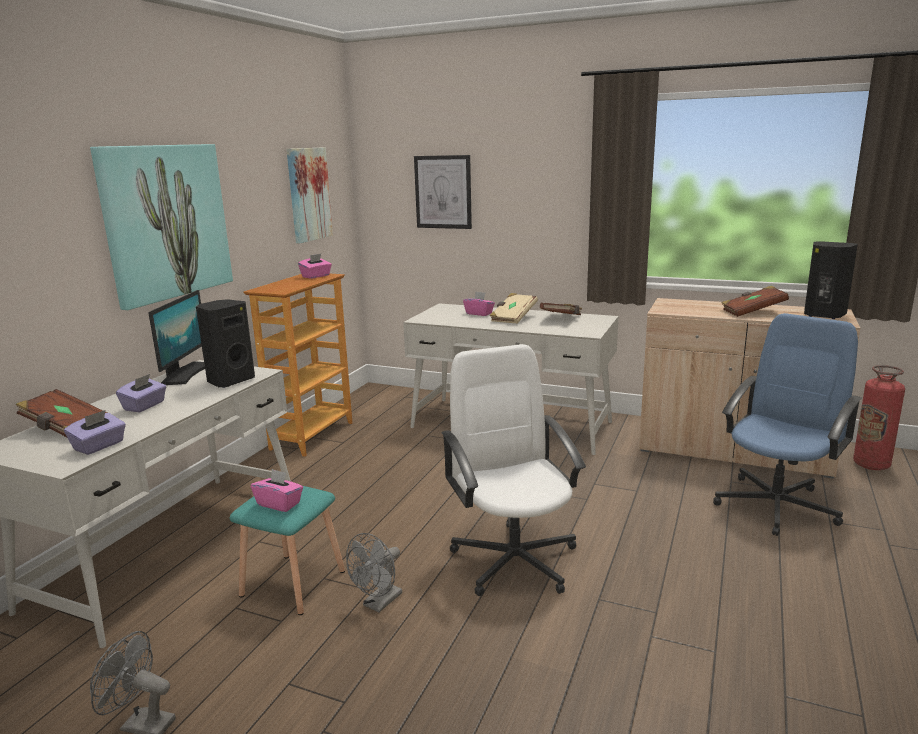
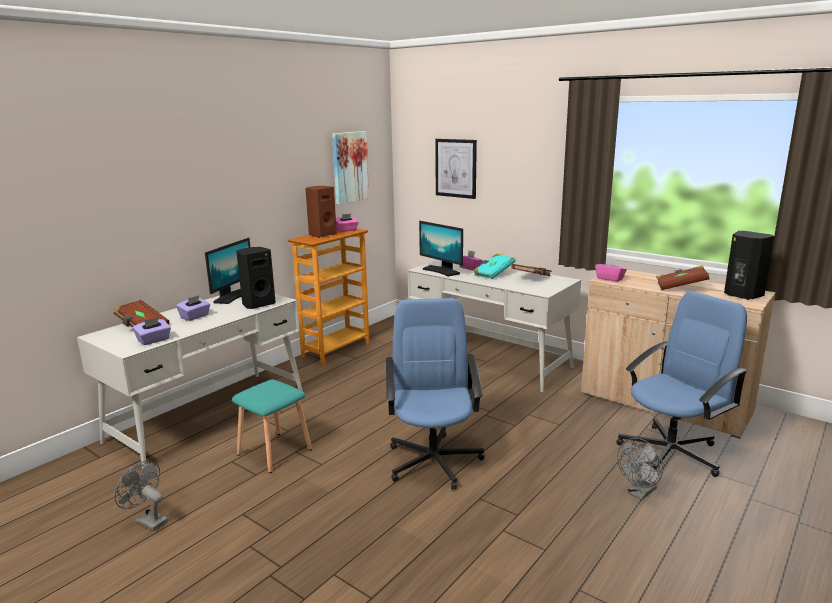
camera: 15 degrees right, 0 degrees up
(166, 222) = (229, 189): picture -> none
(279, 504) = (263, 394): pink tissue box -> pink tissue box (610, 279)
(287, 283) = (322, 235): none -> brown speaker
(379, 603) = (323, 474): grey fan -> grey fan (639, 493)
(447, 319) = (441, 271): none -> monitor
(513, 318) = (493, 274): beige book -> turquoise book
(514, 559) = (434, 460): white office chair -> blue office chair
(871, 464) = (785, 432): fire extinguisher -> none

